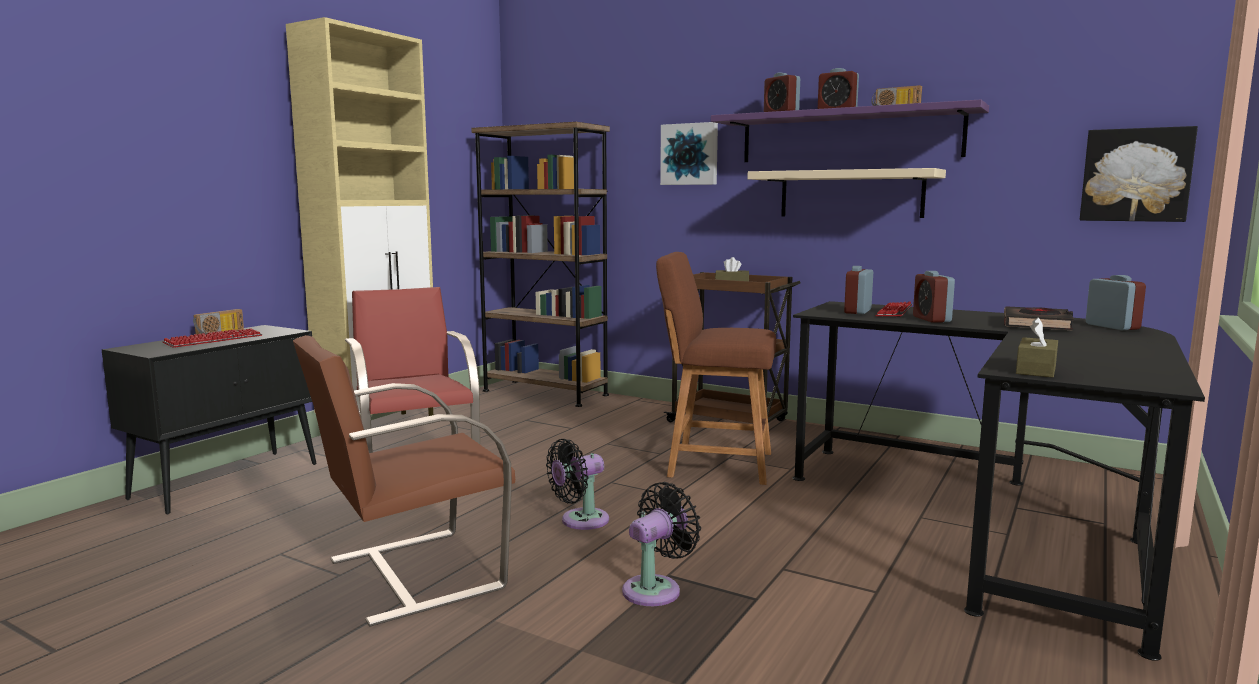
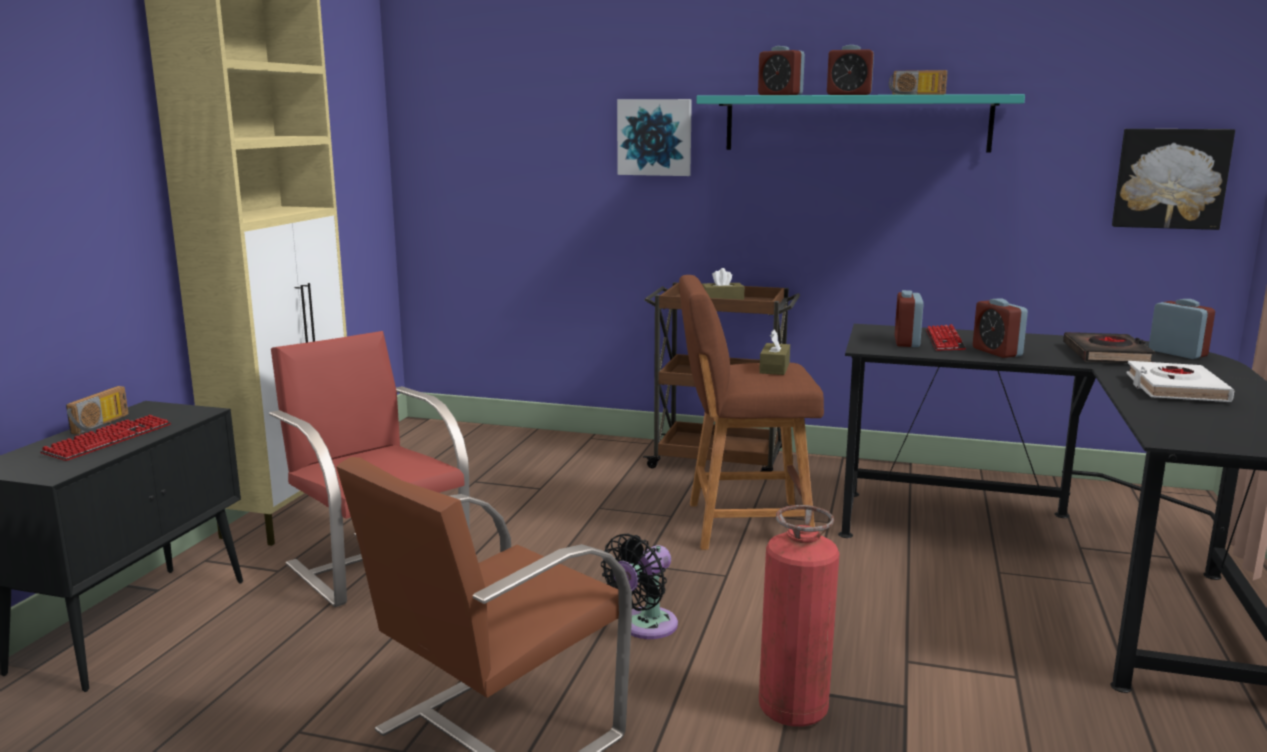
camera: 15 degrees left, 5 degrees up
(545, 393) = (469, 436): brown bookcase -> none
(656, 589) = (793, 710): black fan -> fire extinguisher
(848, 136) = (855, 123): purple shelf -> turquoise shelf
(850, 194) = (858, 191): beige shelf -> none
(1036, 370) = (1191, 435): brown tissue box -> brown tissue box (774, 368)
(1070, 345) = (1175, 389): none -> white book

